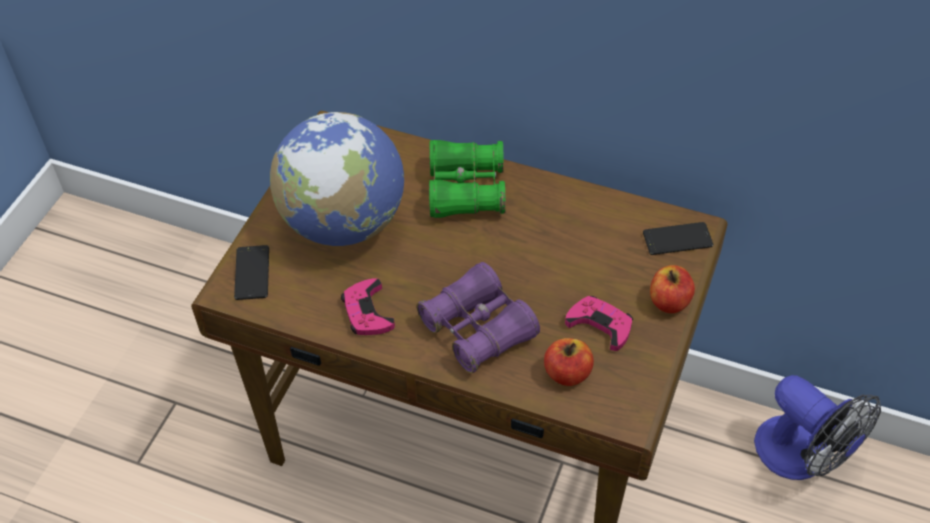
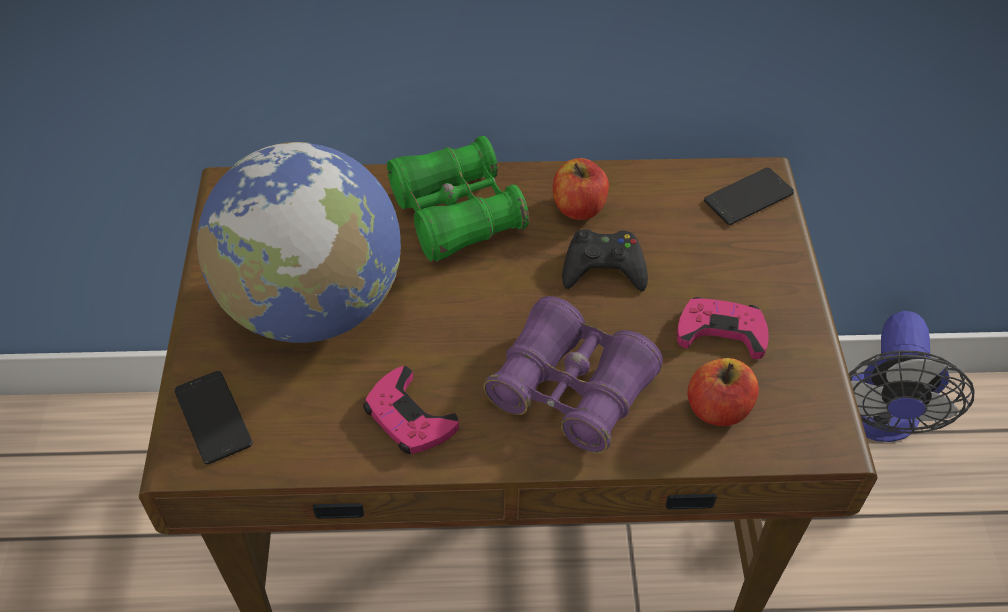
camera: 25 degrees left, 0 degrees up
(545, 256) = (603, 267): none -> black game controller
(669, 301) = (785, 275): apple -> apple (579, 207)
(802, 457) = (878, 419): fan -> fan turned 75 degrees clockwise

